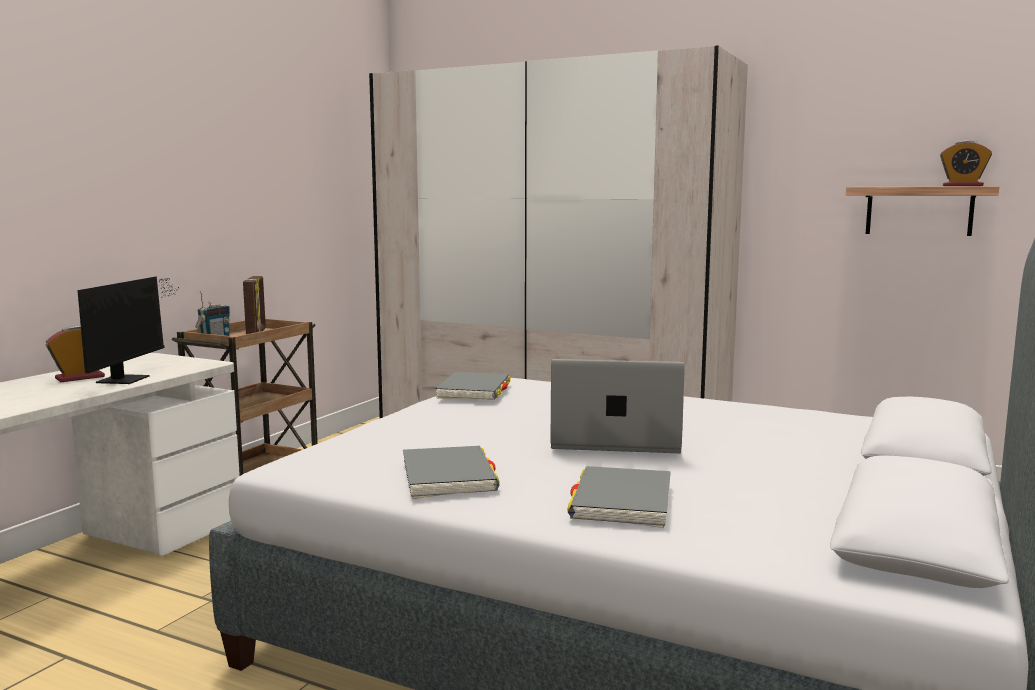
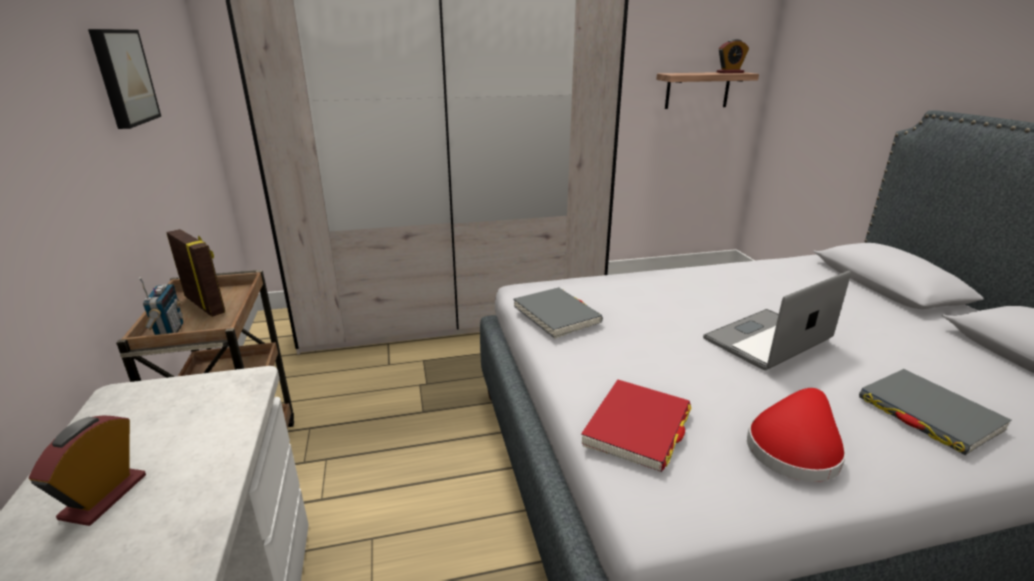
camera: 40 degrees left, 15 degrees up
(128, 378) = (196, 461): monitor -> none
(273, 170) = (122, 77): none -> picture
(371, 441) = (637, 427): none -> red book
(448, 477) = (794, 447): grey book -> red hat

